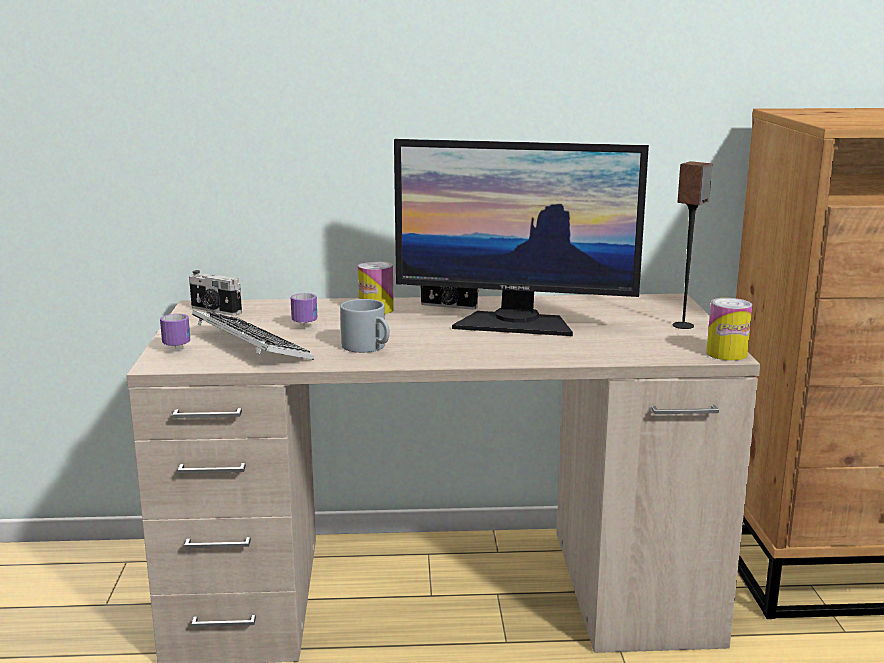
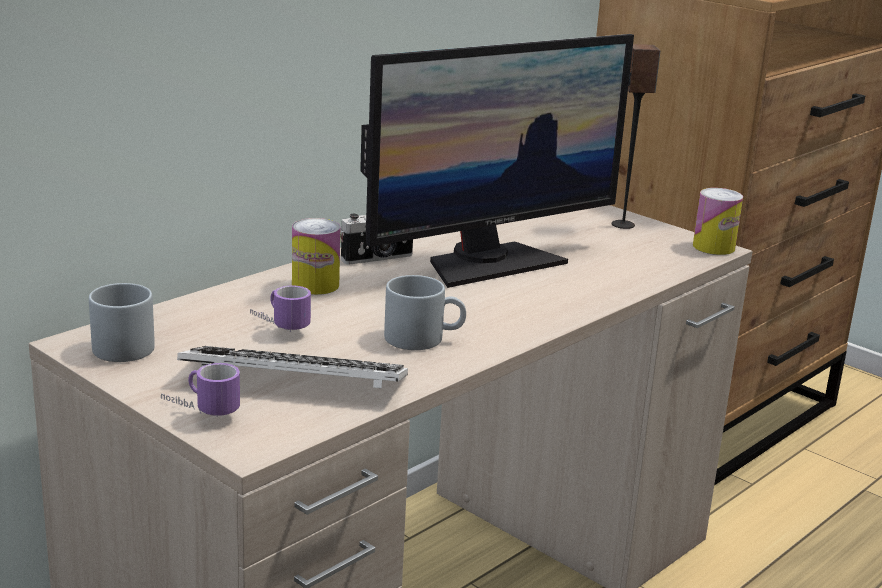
camera: 45 degrees left, 5 degrees up
(215, 310) = (123, 344): camera -> grey mug

